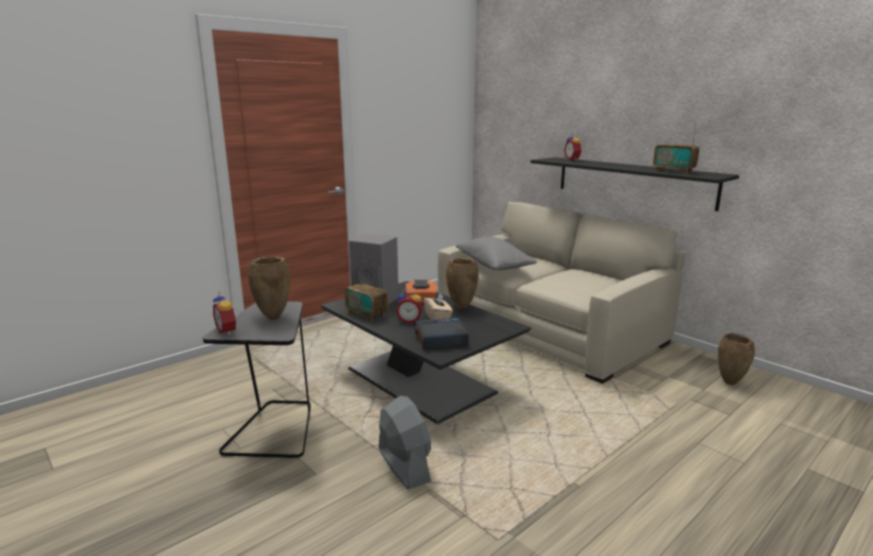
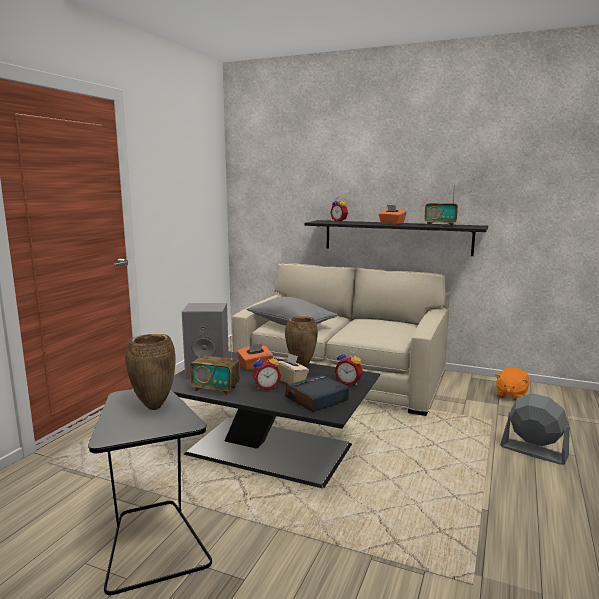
camera: 25 degrees left, 5 degrees down
(228, 331) = (116, 432): alarm clock -> alarm clock (349, 383)
(403, 465) = (326, 539): grey fan -> grey fan (533, 451)
(621, 166) = (391, 224): none -> orange tissue box
(730, 383) = (510, 395): brown vase -> orange plush toy

